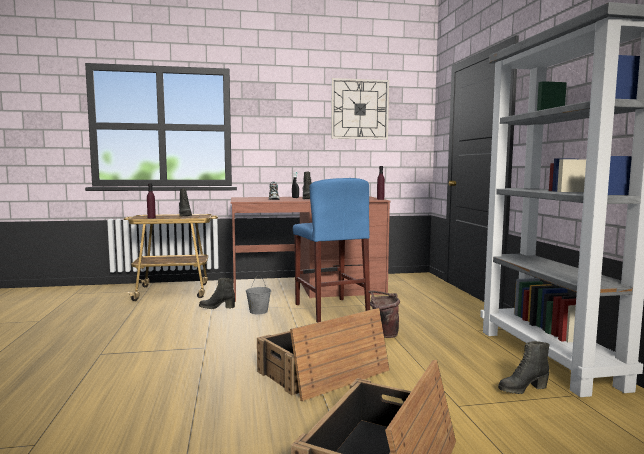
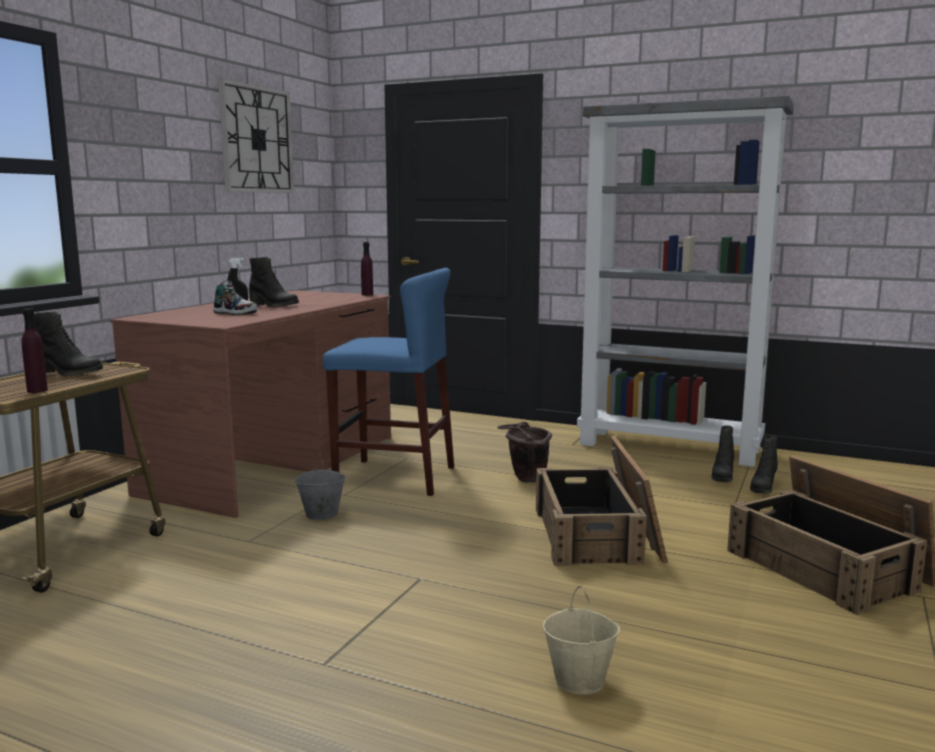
camera: 55 degrees left, 5 degrees up
(111, 410) = (580, 680): none -> beige bucket
(217, 307) = (243, 535): black boot -> black boot (762, 488)

